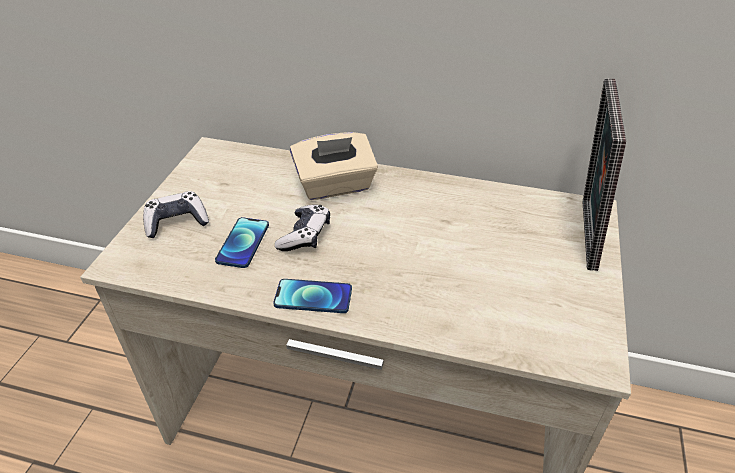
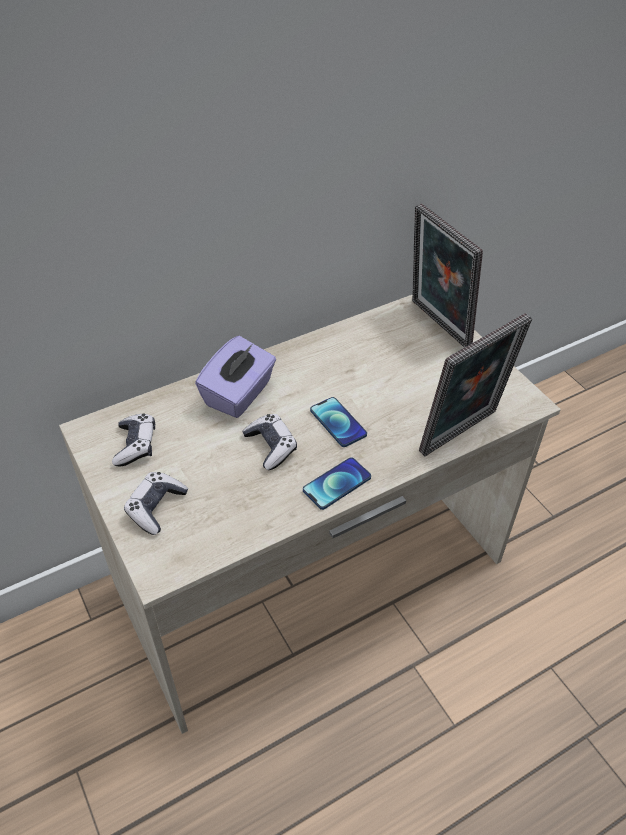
camera: 45 degrees left, 5 degrees up
(223, 176) = (136, 445): none -> game controller
(243, 243) = (234, 484): phone -> phone (338, 422)
(335, 186) = (239, 394): beige tissue box -> purple tissue box
(481, 339) = (462, 435): none -> picture frame

